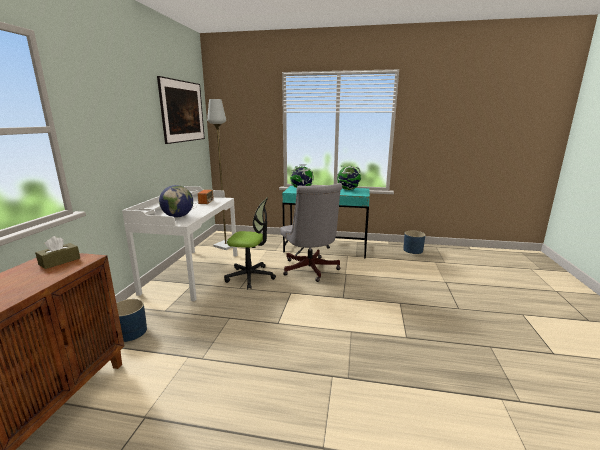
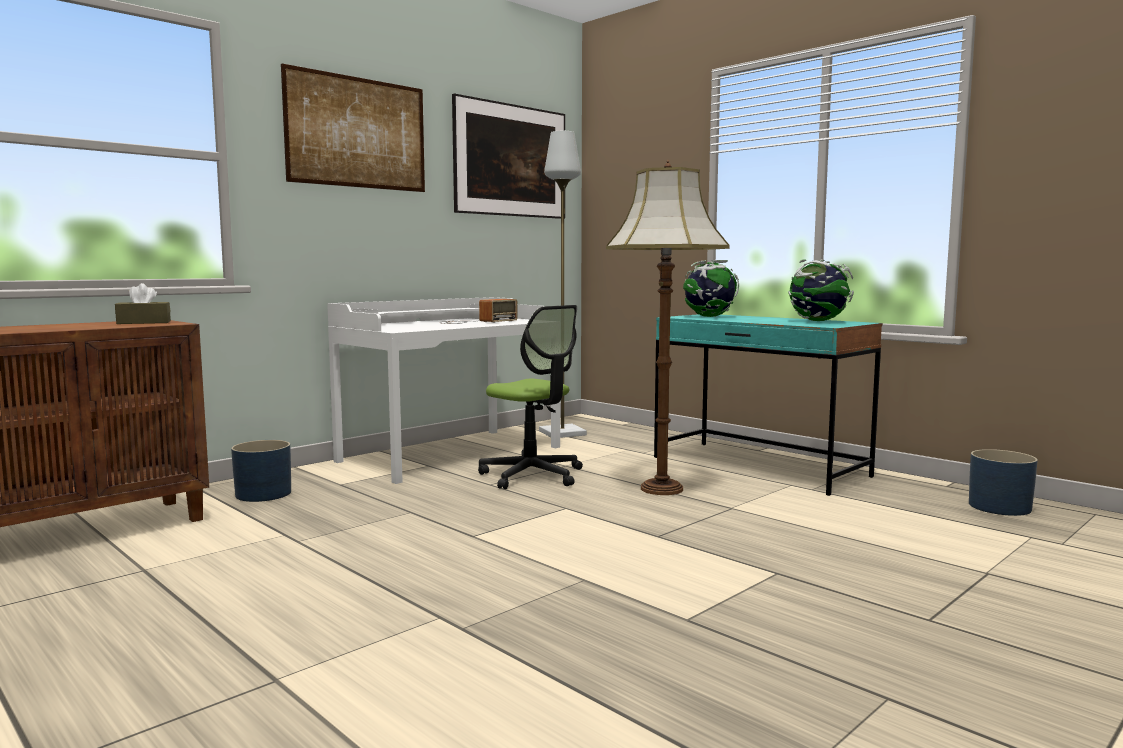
camera: 35 degrees right, 10 degrees down
(119, 103) = (357, 132): none -> picture
(178, 216) = (411, 327): globe -> none
(310, 270) = (661, 489): grey office chair -> floor lamp

